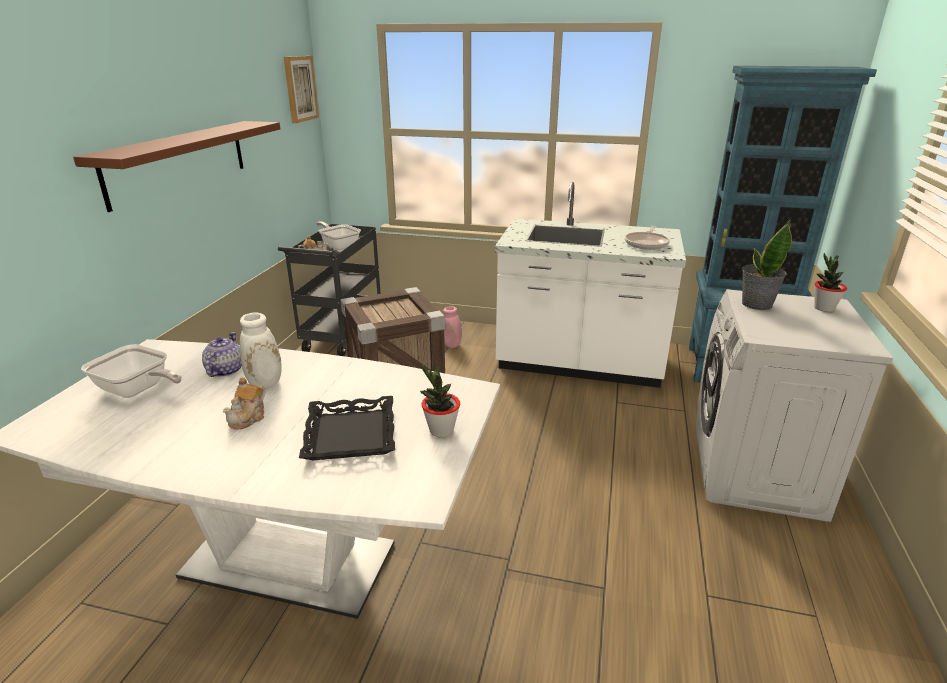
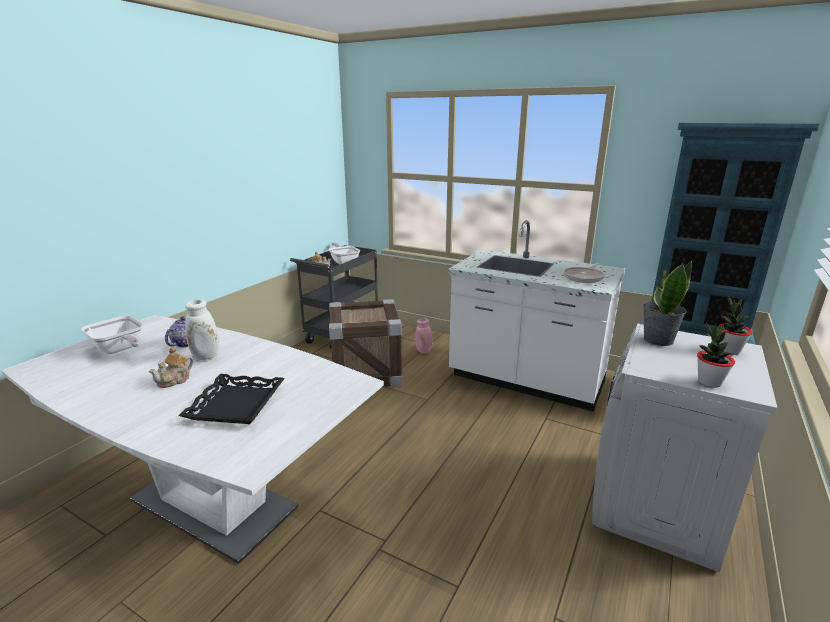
camera: 15 degrees right, 5 degrees down
(179, 161) = (205, 187): brown shelf -> none
(300, 89) = (325, 140): picture -> none
(441, 430) = (307, 412): potted plant -> potted plant (709, 382)

